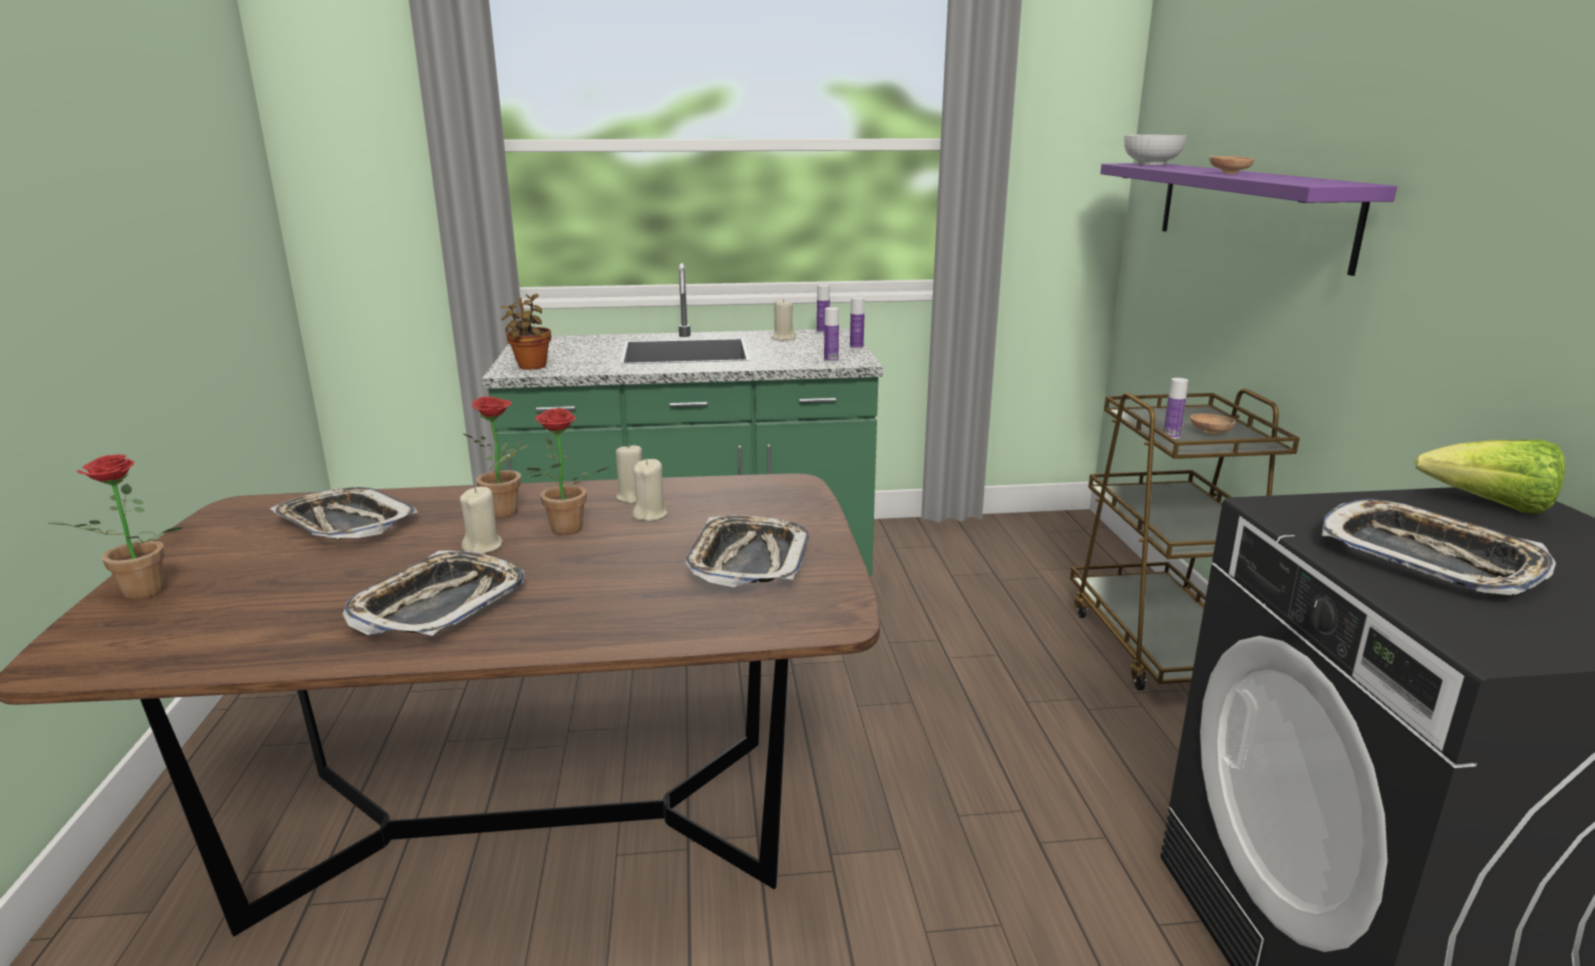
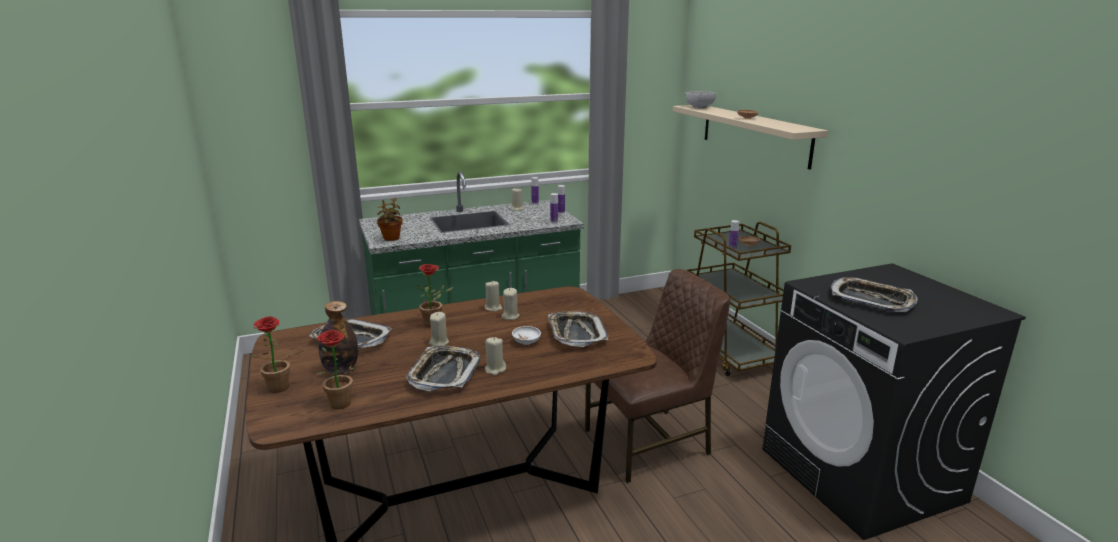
camera: 15 degrees left, 0 degrees up
(275, 573) = (341, 369): none -> bottle
(536, 610) = (495, 369): none -> beige candle
(565, 532) = (474, 330): potted plant -> potted plant (340, 406)
(640, 564) = (526, 342): none -> white bowl
(925, 801) = (649, 442): none -> brown chair
(1249, 211) = (754, 134): purple shelf -> beige shelf
(1489, 506) = (885, 274): lettuce -> none

